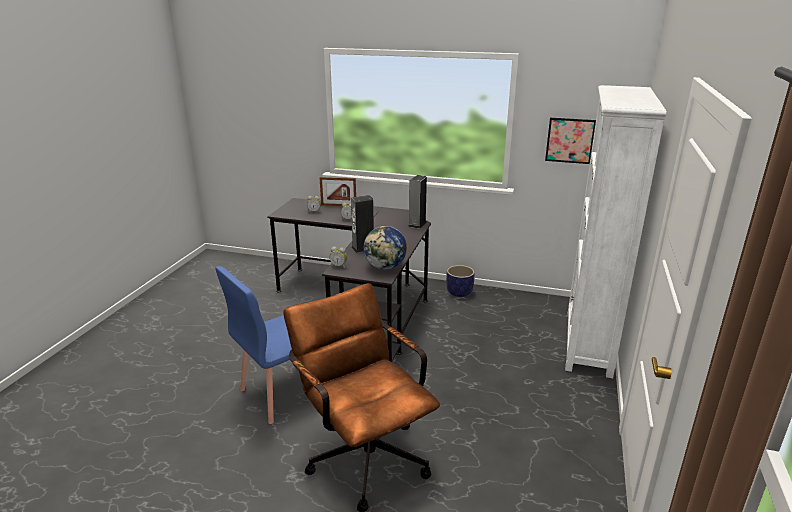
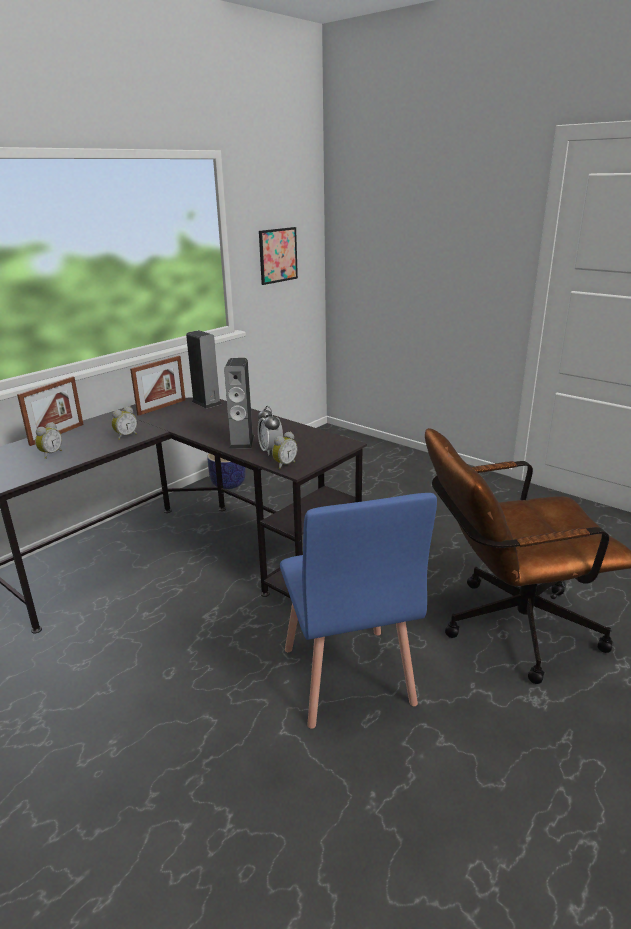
camera: 65 degrees left, 0 degrees up
(356, 258) = (271, 451): none -> alarm clock
(385, 267) = (317, 439): globe -> none
(398, 215) = (162, 407): none -> picture frame
(588, 343) = (384, 451): white bookcase -> none

